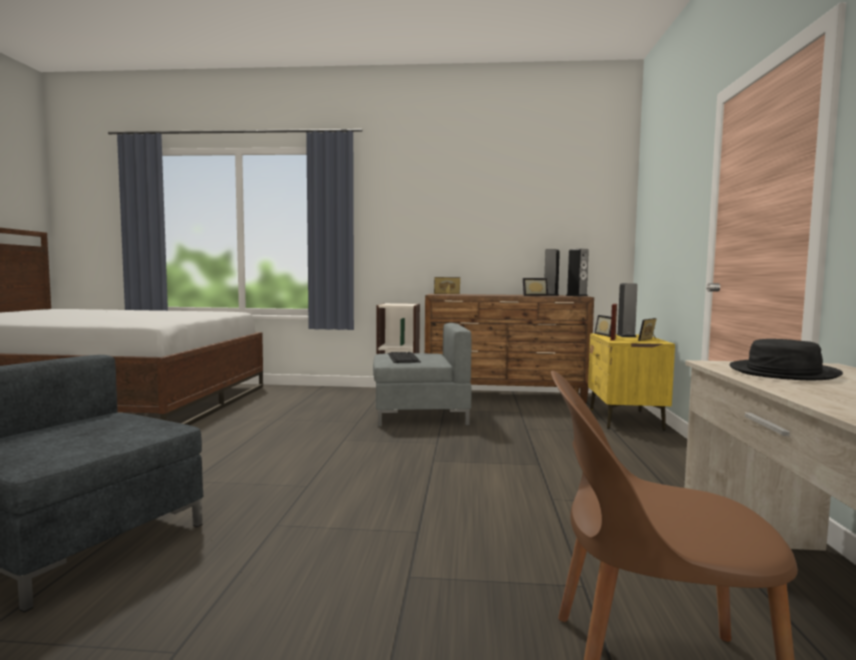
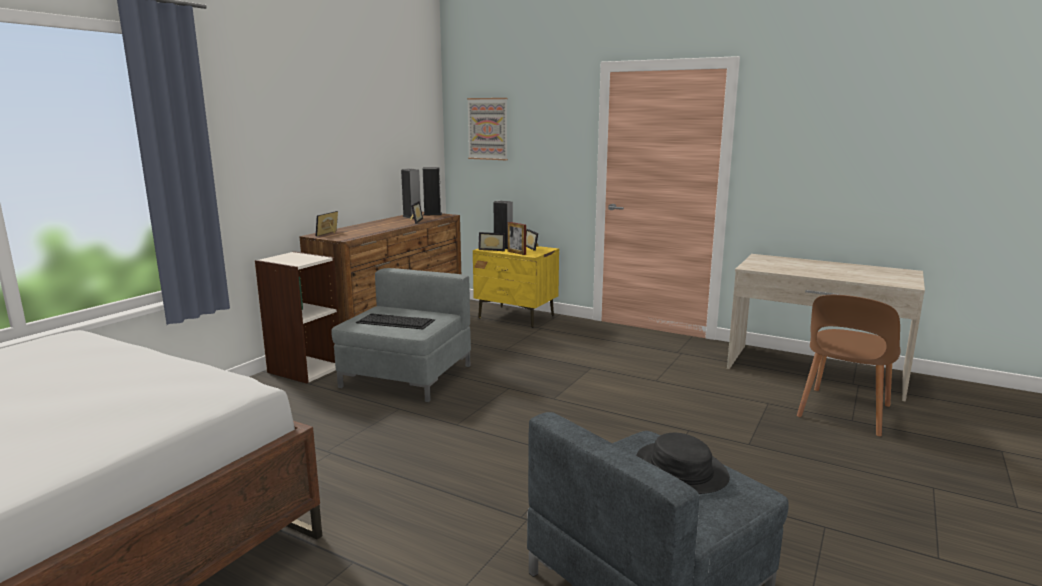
camera: 65 degrees left, 10 degrees up
(653, 208) = (488, 129): none -> picture
(782, 372) = (780, 266): black hat -> black hat (680, 469)

